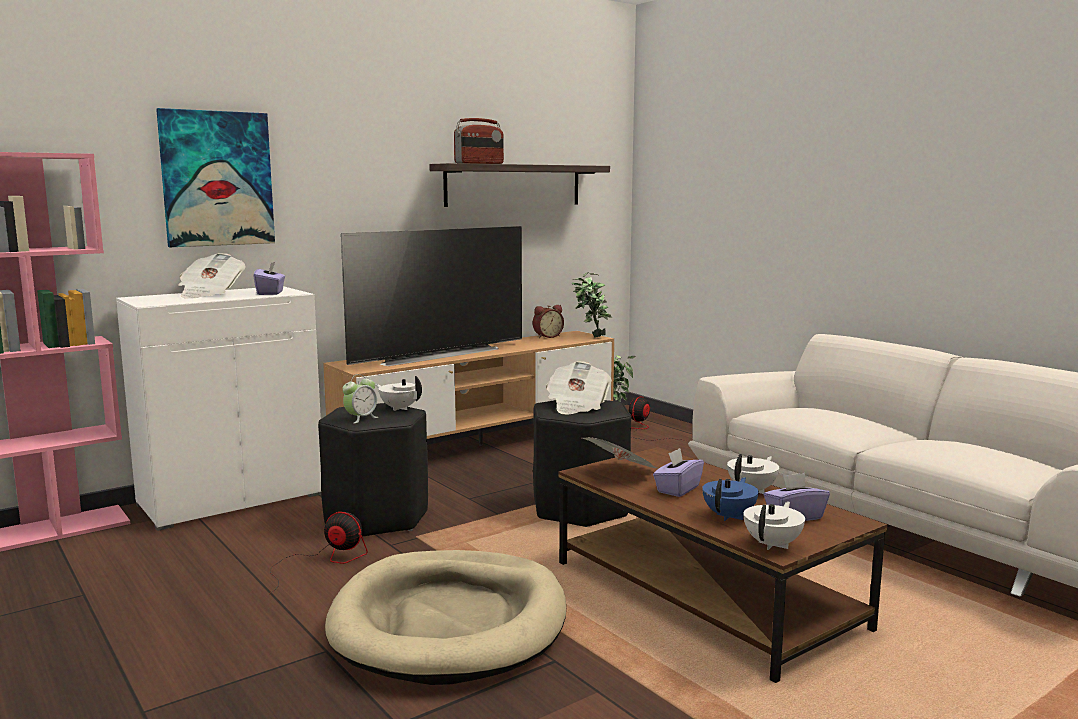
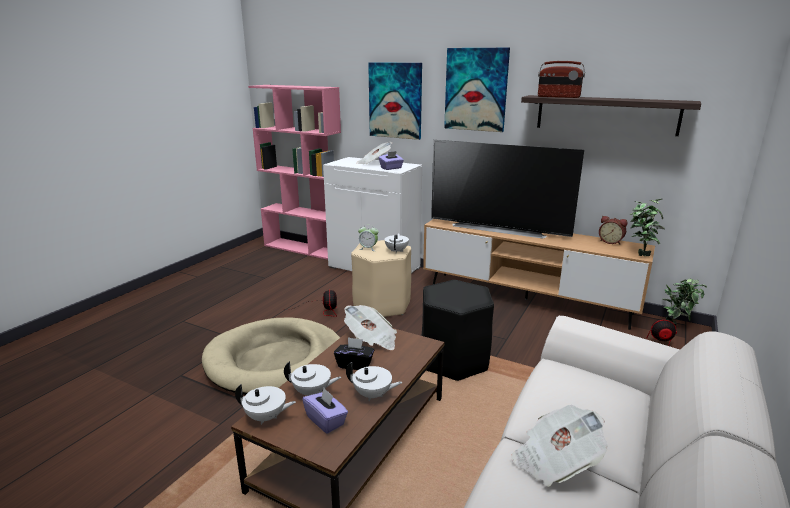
camera: 65 degrees right, 10 degrees up
(358, 157) = (476, 89): none -> picture
(377, 518) = (382, 305): black stool -> beige stool
(577, 406) = (457, 292): newspaper -> newspaper (555, 461)
(677, 489) = (355, 364): purple tissue box -> black tissue box
(730, 516) = (312, 392): blue teapot -> white teapot

